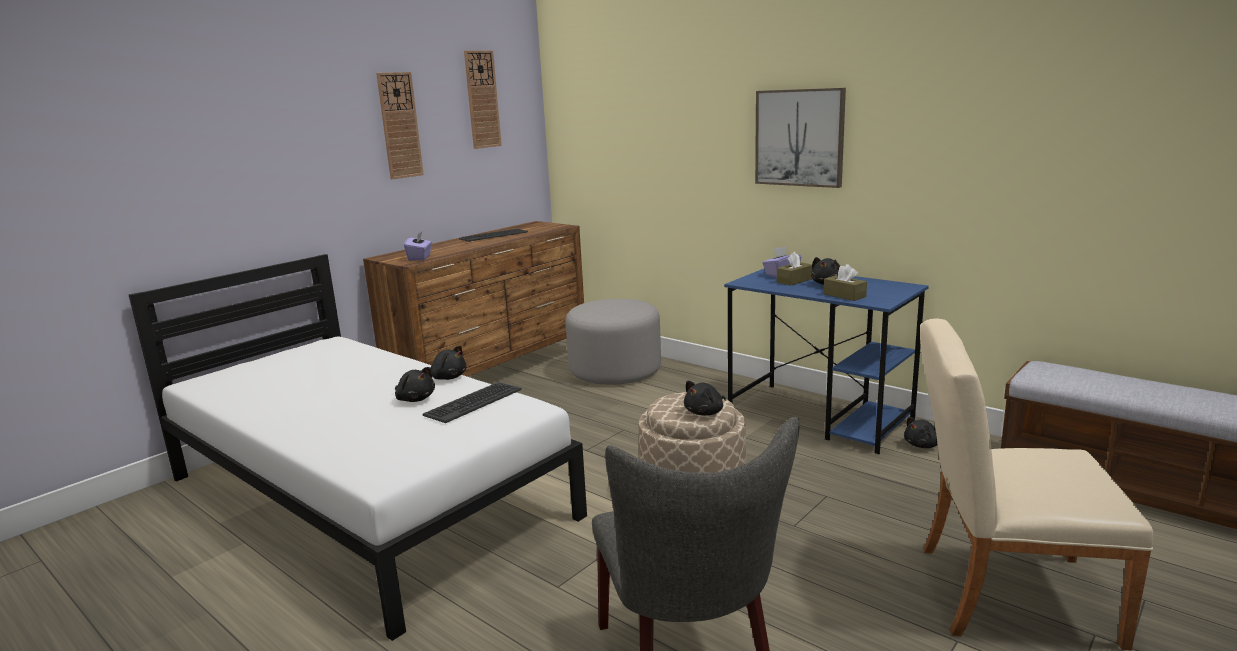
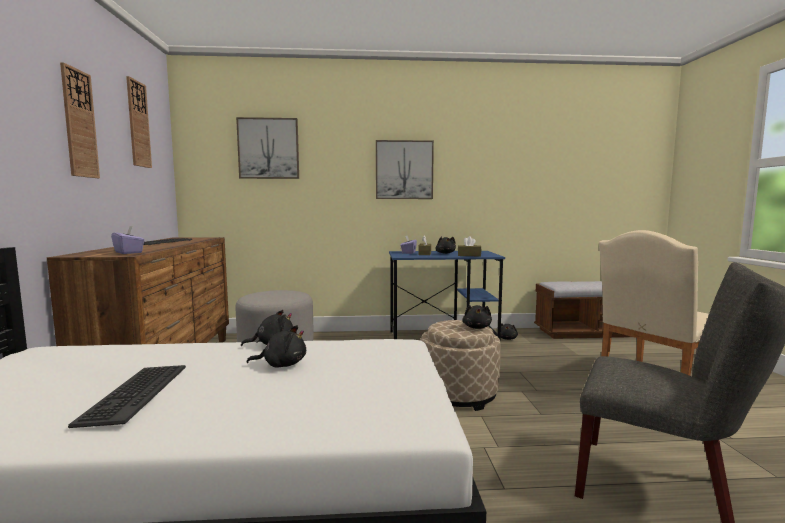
camera: 45 degrees left, 10 degrees down
(473, 402) = (347, 352): keyboard -> keyboard (134, 394)
(631, 108) = (268, 148): none -> picture

